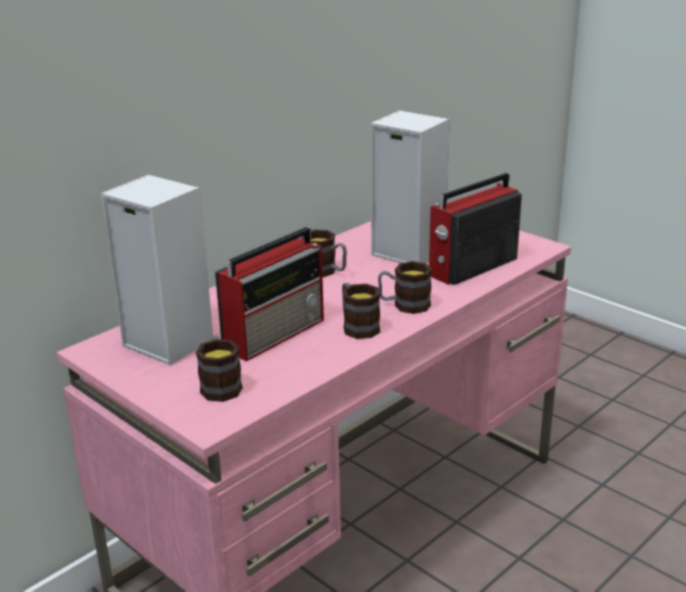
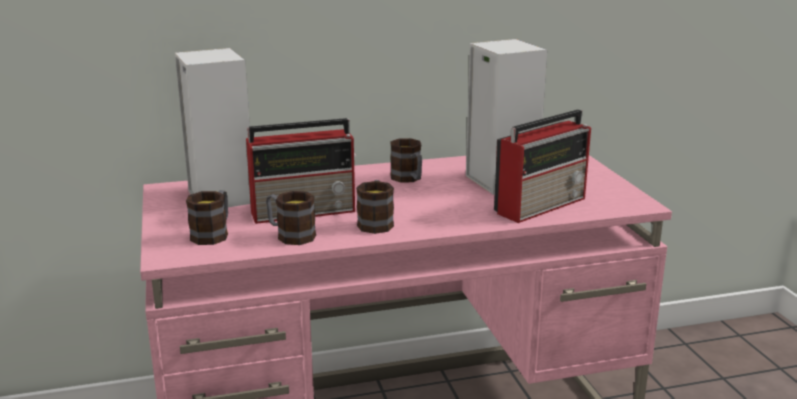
camera: 30 degrees right, 5 degrees down
(404, 305) = (438, 218): mug -> mug (290, 235)
(471, 267) = (542, 205): radio -> radio turned 150 degrees clockwise

